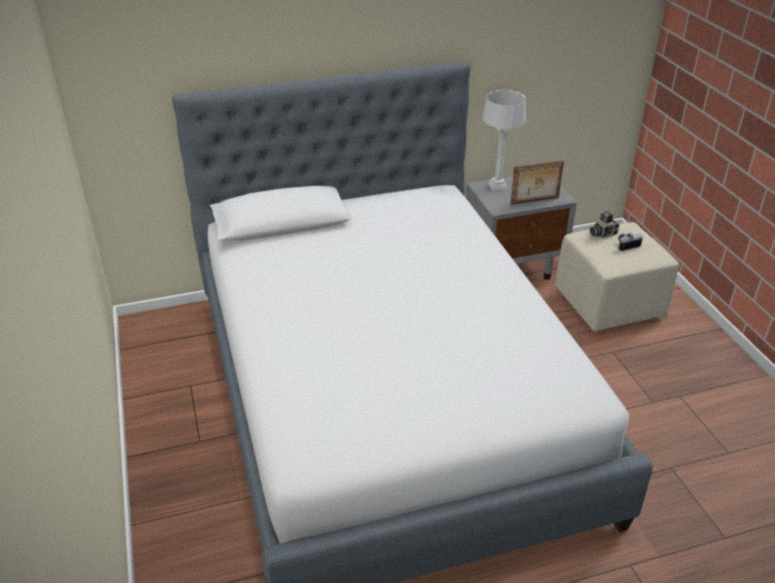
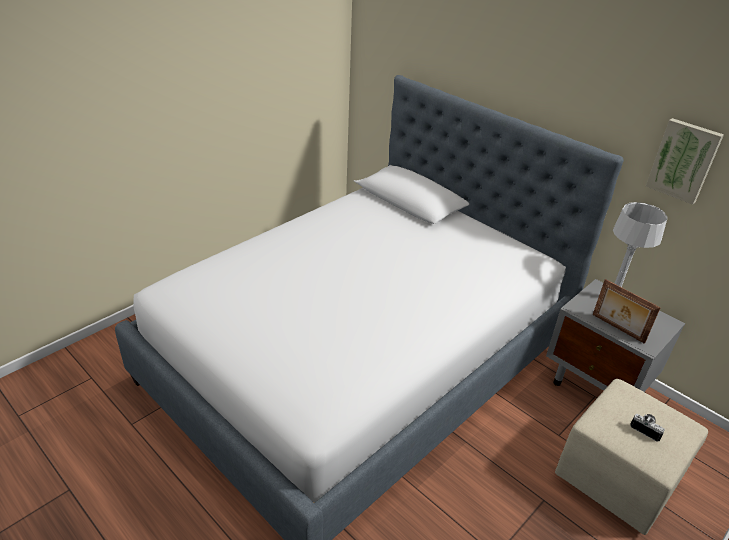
camera: 60 degrees right, 0 degrees up
(509, 40) = (684, 160): none -> picture
(602, 233) = (645, 404): camera -> none

